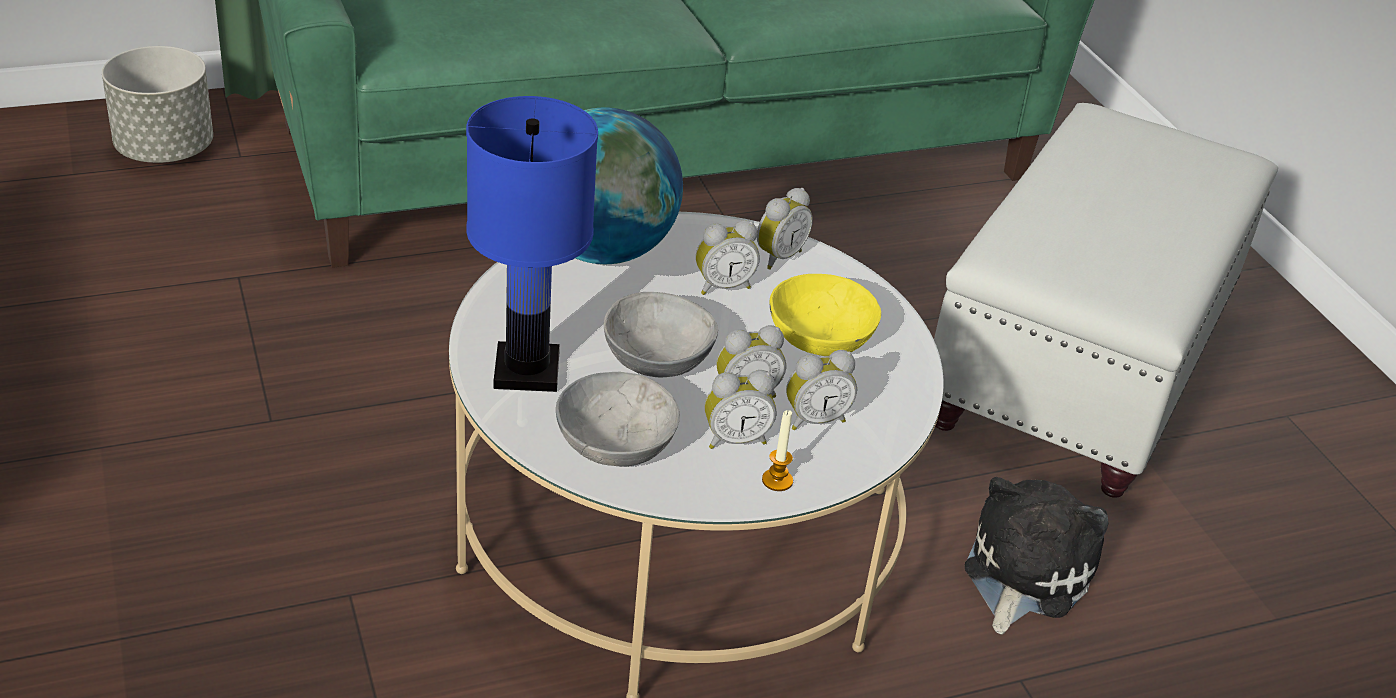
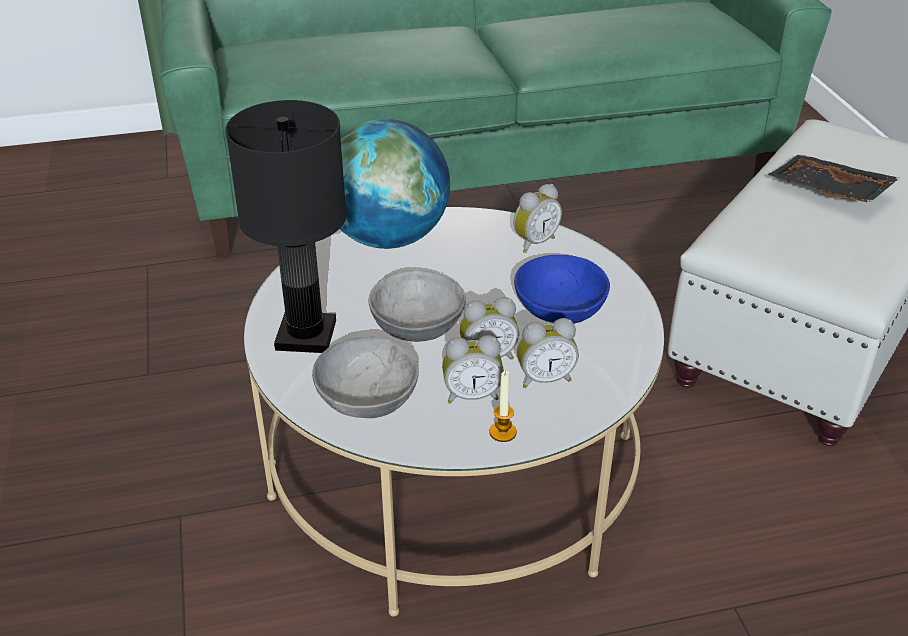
camera: 10 degrees right, 0 degrees up
(165, 150) = (114, 173): grey planter -> none
(525, 370) = (305, 335): blue table lamp -> black table lamp
(722, 286) = (483, 266): alarm clock -> none
(820, 337) = (560, 308): yellow bowl -> blue bowl
(1023, 574) = (744, 511): plush toy -> none
(1110, 196) = (828, 192): none -> black tray

